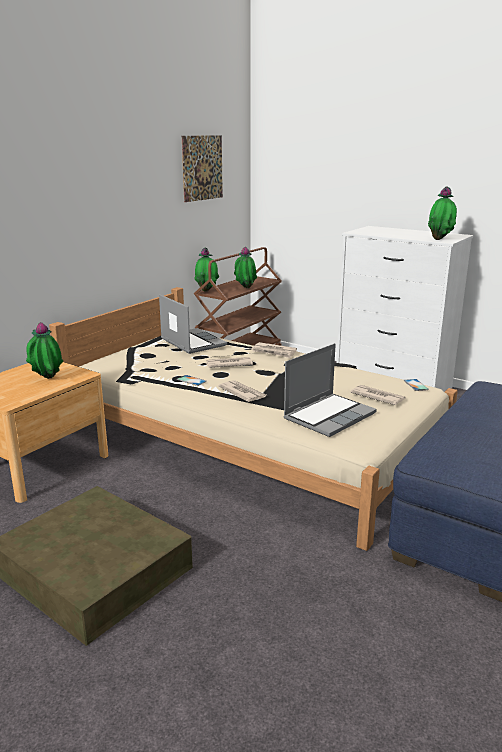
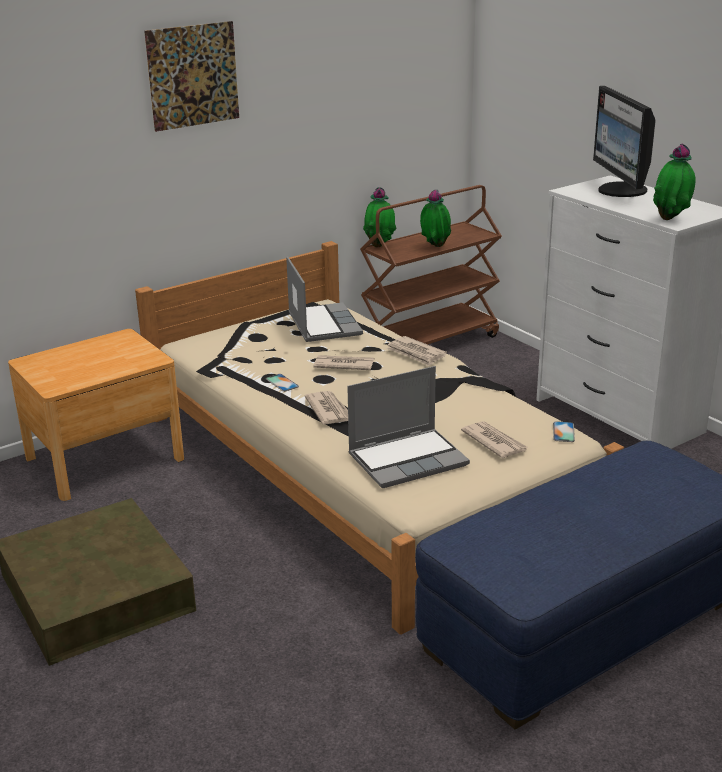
camera: 20 degrees right, 5 degrees up
(47, 379) = (111, 361): potted plant -> none
(202, 168) = (383, 76): picture -> picture (193, 76)
(387, 231) = (621, 191): none -> monitor

